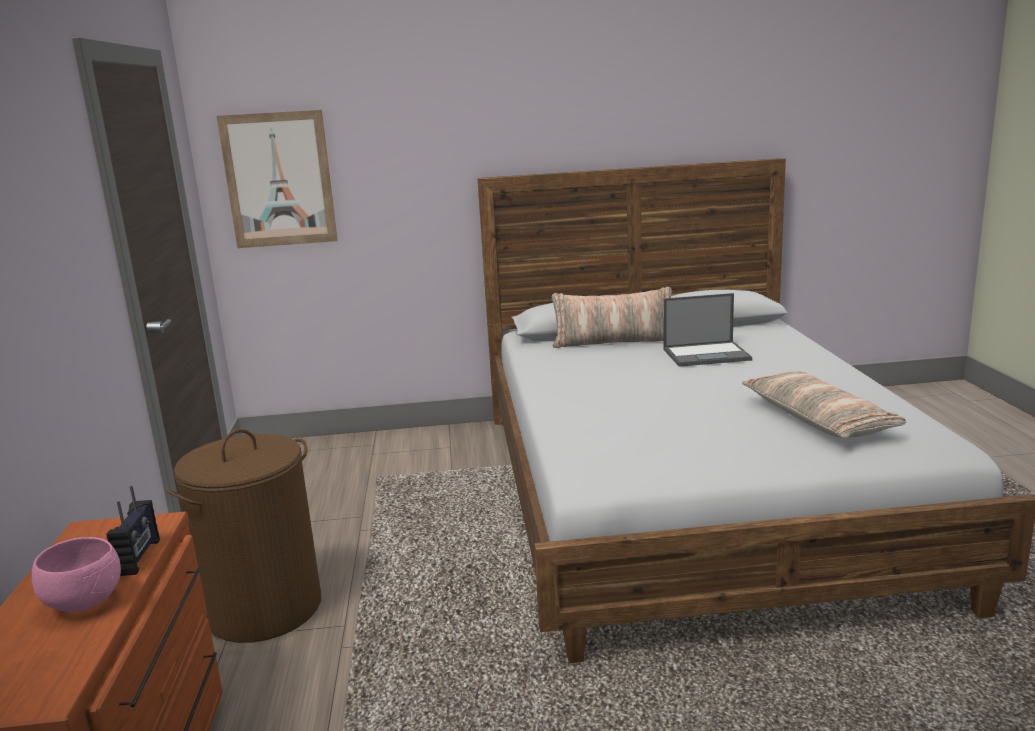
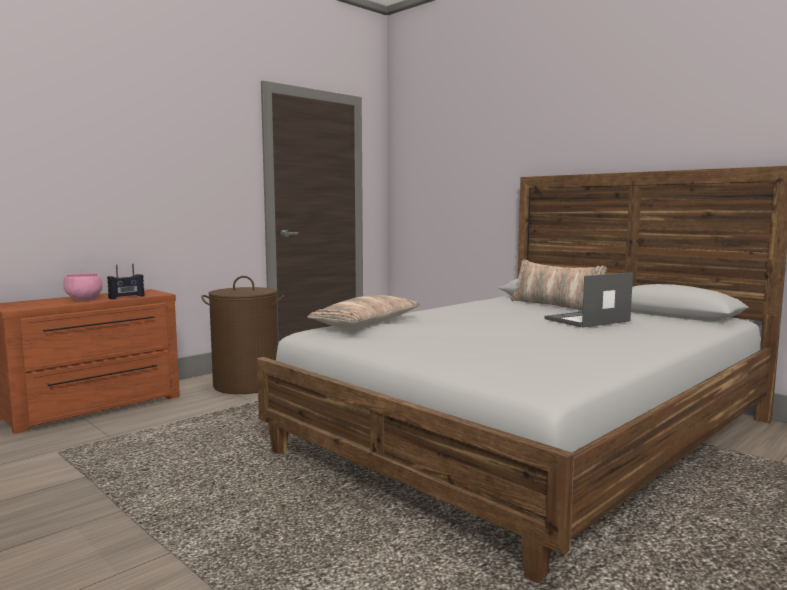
camera: 50 degrees right, 10 degrees down
(279, 179) = (420, 175): picture -> none
(707, 354) = (586, 320): laptop -> laptop turned 105 degrees clockwise
(818, 419) = (516, 353): pillow -> pillow (367, 324)

